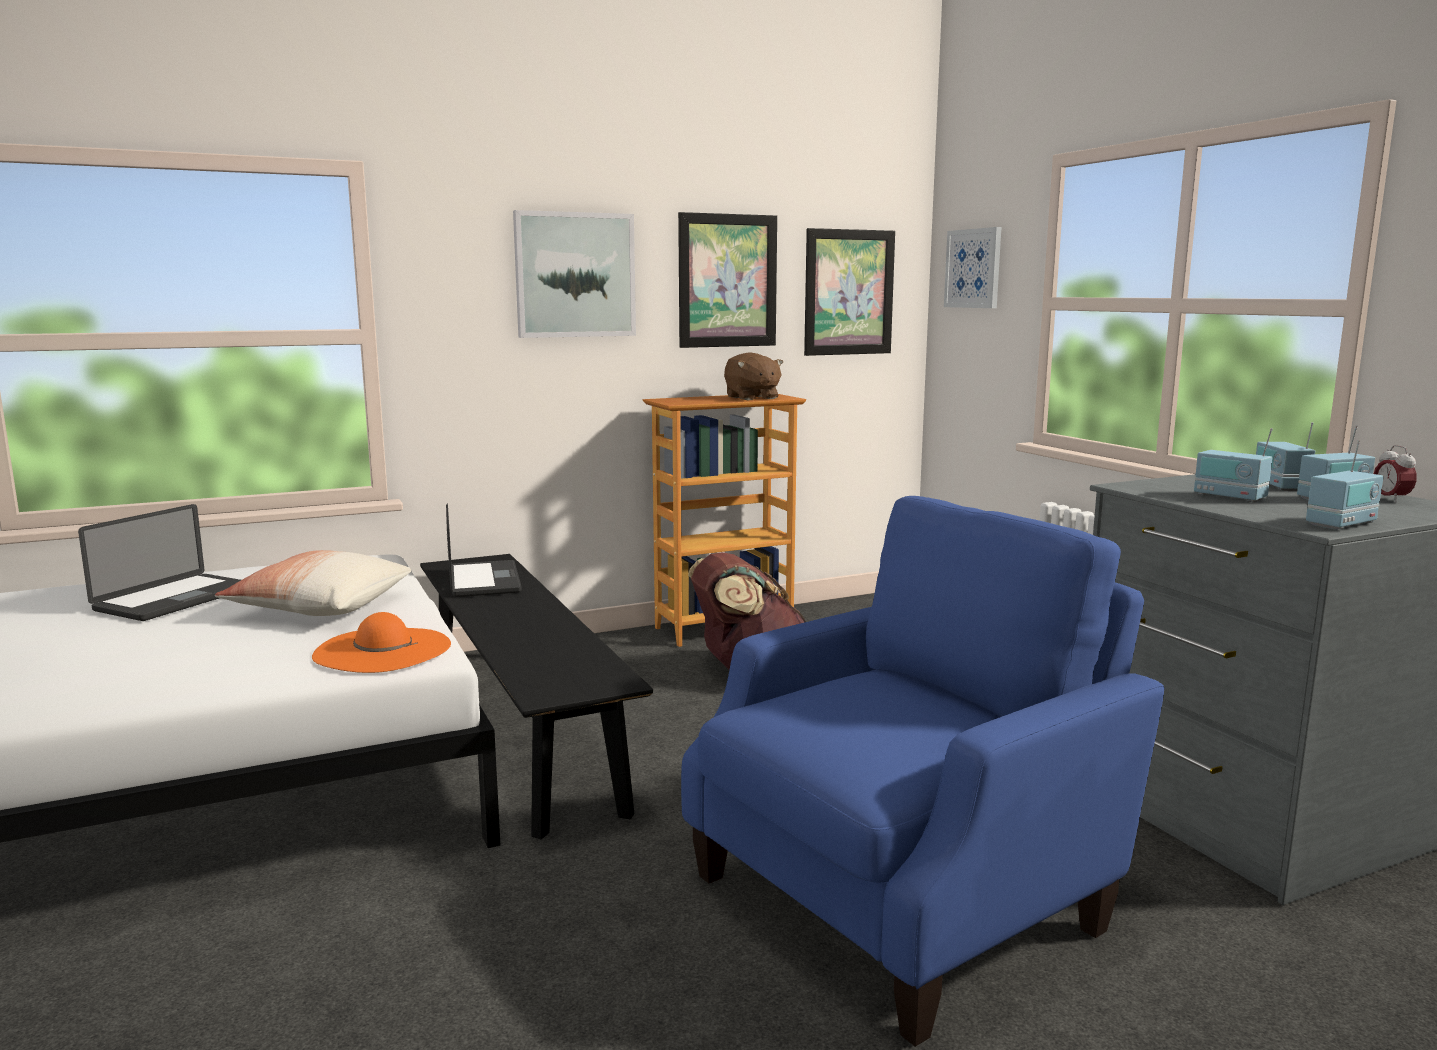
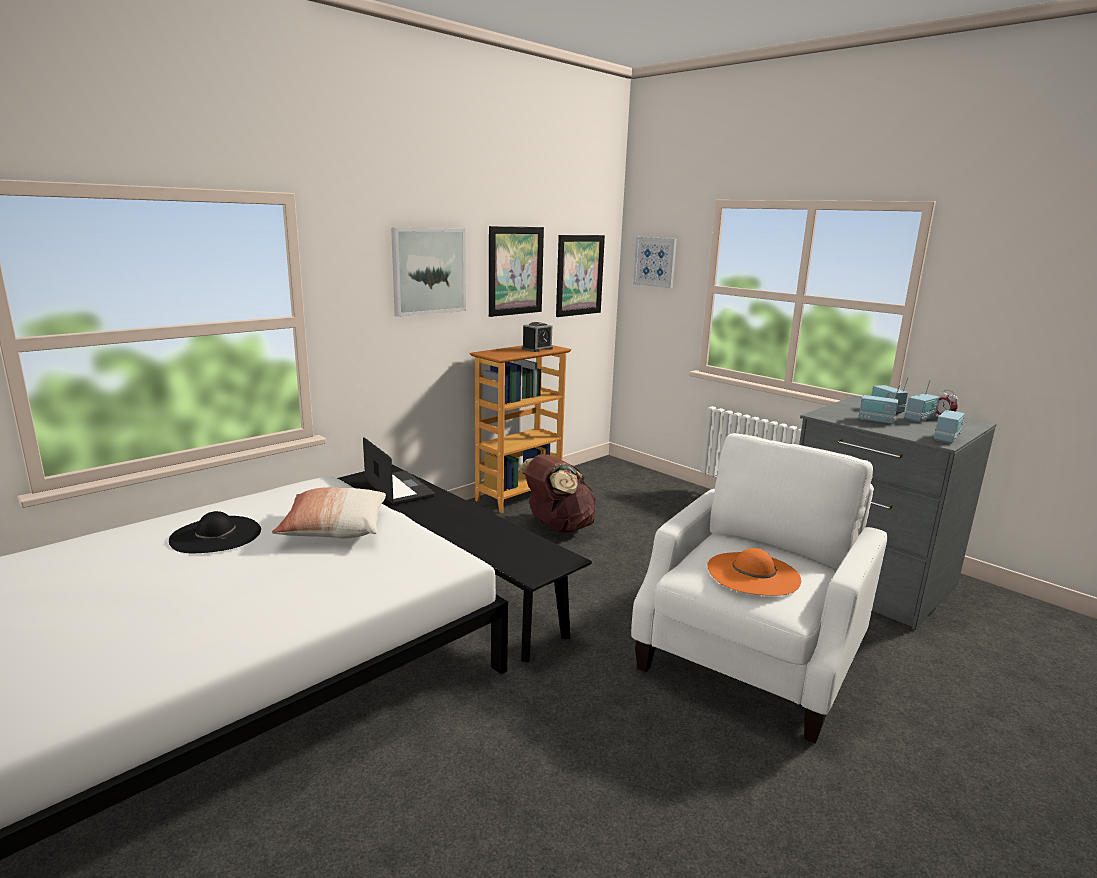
camera: 20 degrees left, 5 degrees up
(174, 599) = (216, 535): laptop -> black hat
(382, 650) = (422, 559): orange hat -> orange hat (753, 573)
(751, 398) = (537, 349): brown plush toy -> alarm clock
(904, 898) = (750, 660): blue armchair -> white armchair

